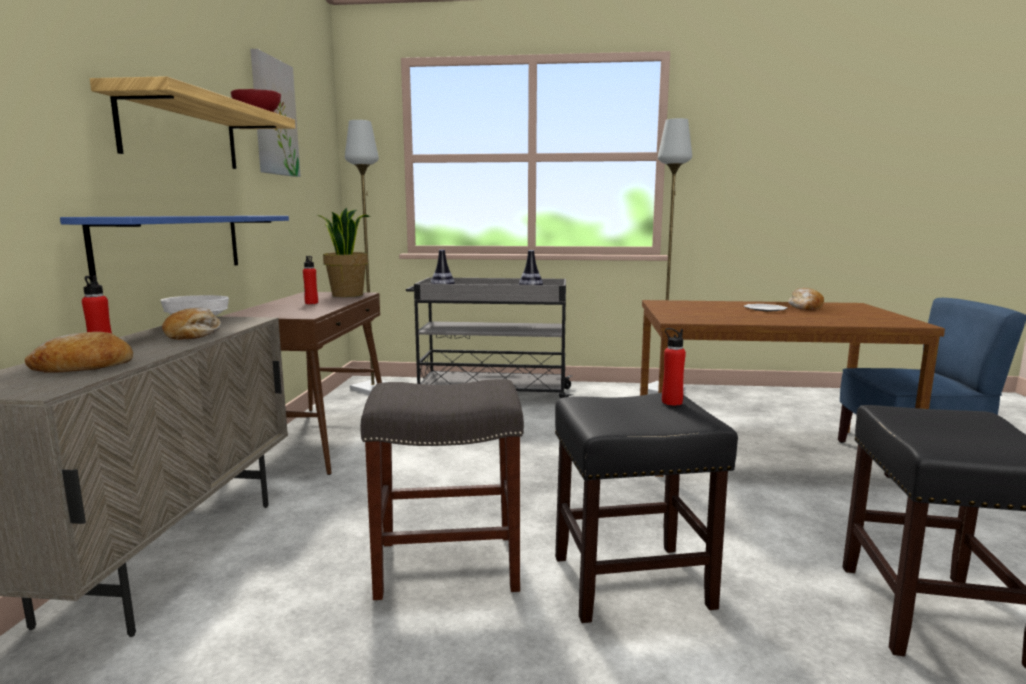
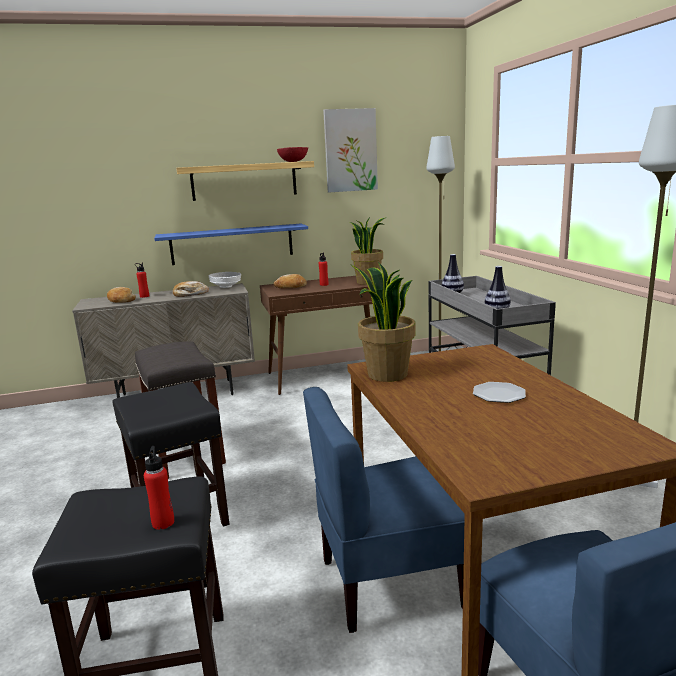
camera: 70 degrees right, 5 degrees up
(671, 402) = (184, 409): red bottle -> red bottle (163, 522)
(703, 319) = (386, 375): none -> potted plant
(789, 485) = (390, 583): none -> blue chair
(805, 307) = (555, 414): bread -> bread (291, 287)

